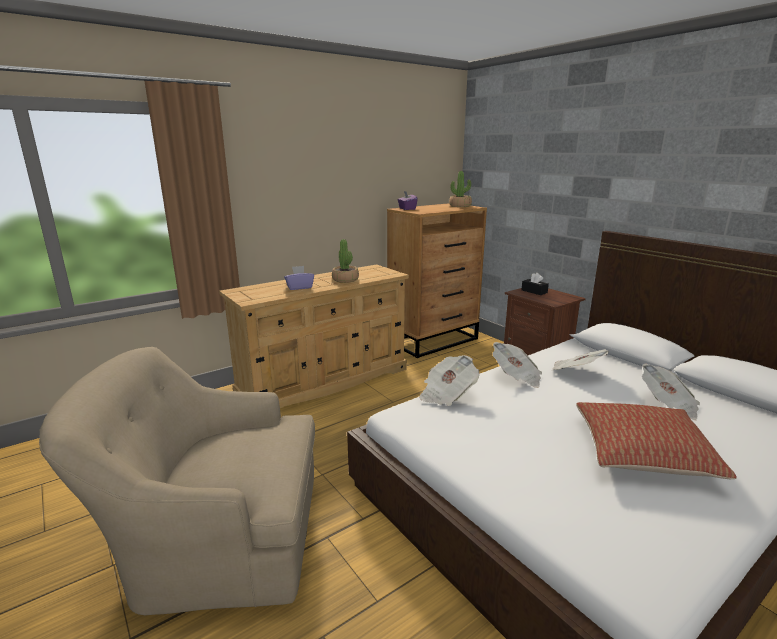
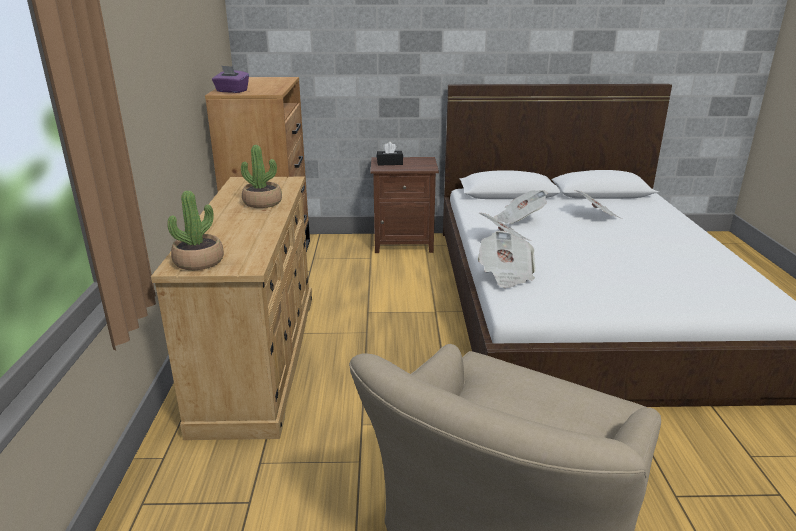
camera: 55 degrees left, 5 degrees up
(299, 287) = (245, 229): purple tissue box -> none
(460, 206) = (266, 79): potted plant -> potted plant (199, 262)
(641, 453) = (649, 248): pillow -> none

